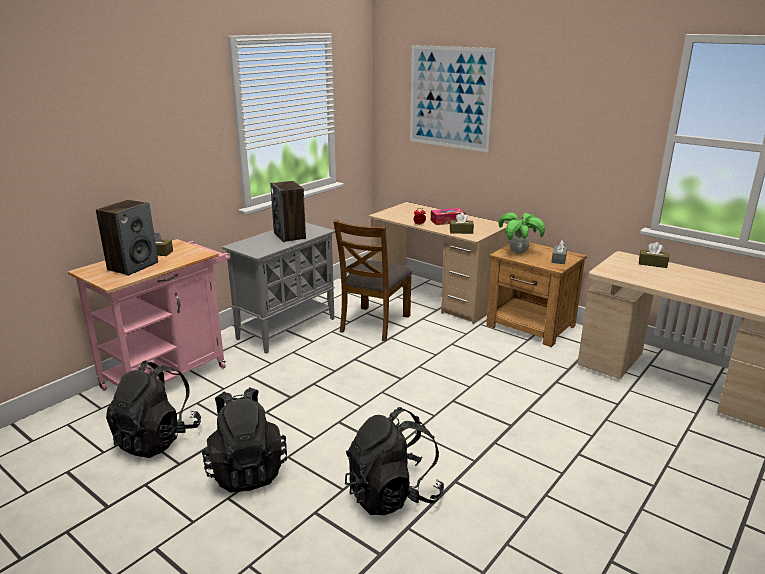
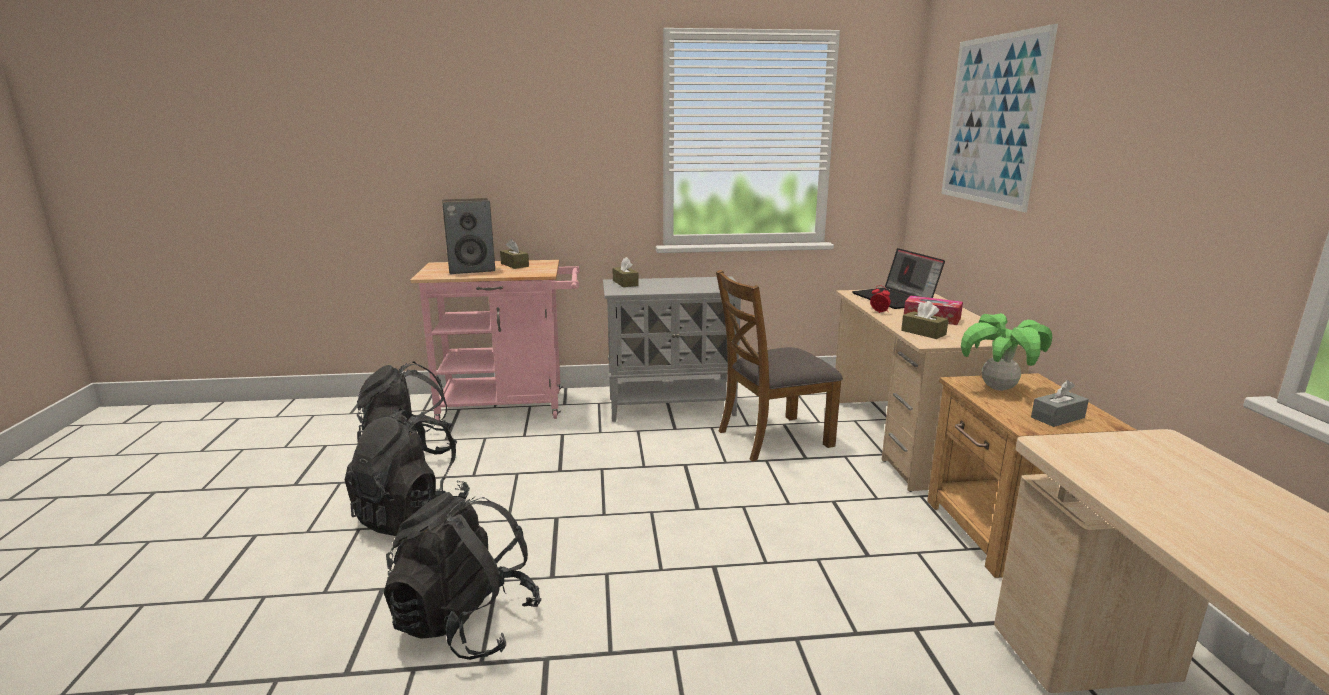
camera: 45 degrees right, 5 degrees down
(290, 236) = (685, 285): speaker -> none
(409, 213) = (895, 299): none -> laptop
(652, 263) = (1215, 472): brown tissue box -> brown tissue box (625, 283)

